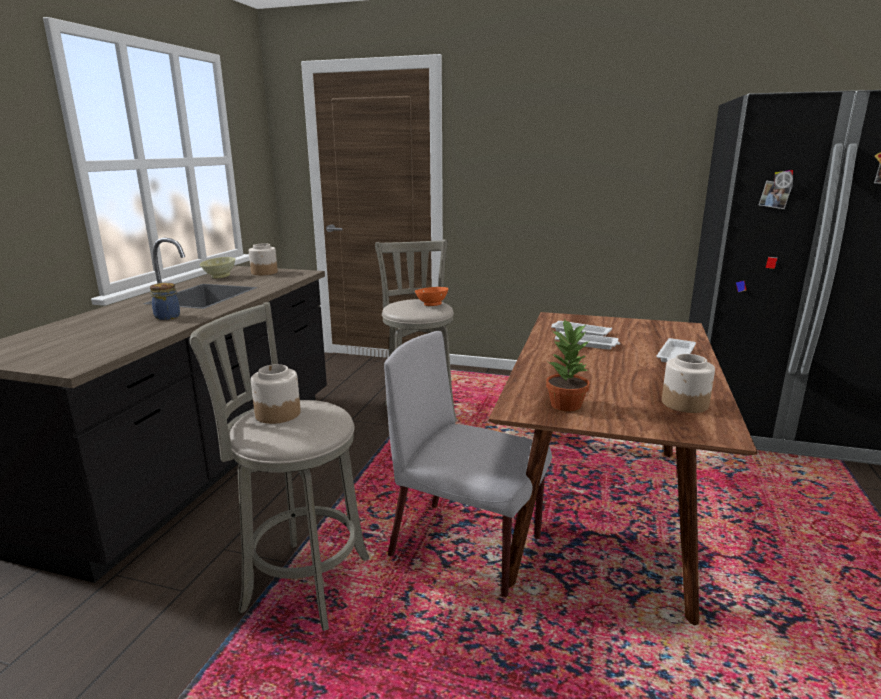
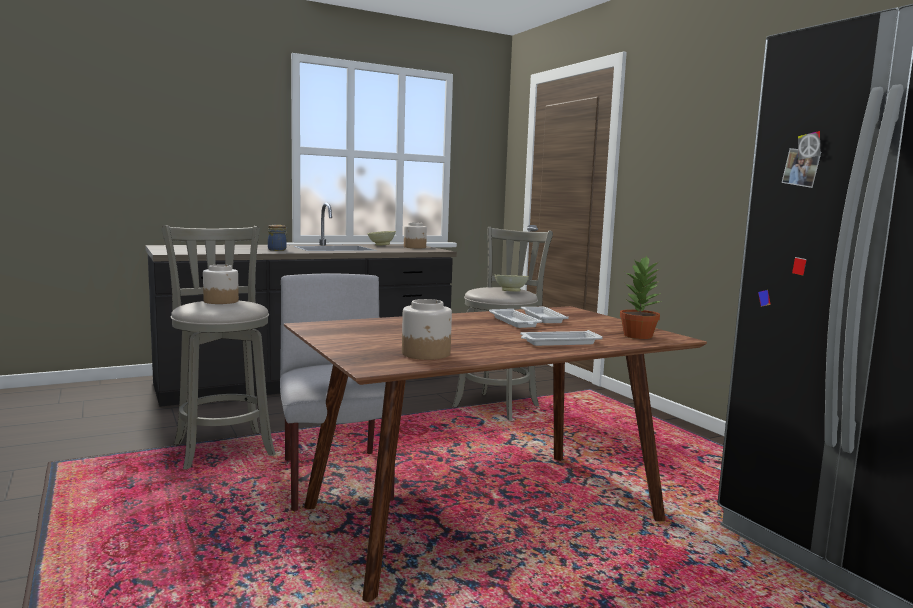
camera: 45 degrees right, 10 degrees down
(432, 304) = (511, 291): orange bowl -> beige bowl
(566, 404) = (348, 332): potted plant -> potted plant (638, 336)

